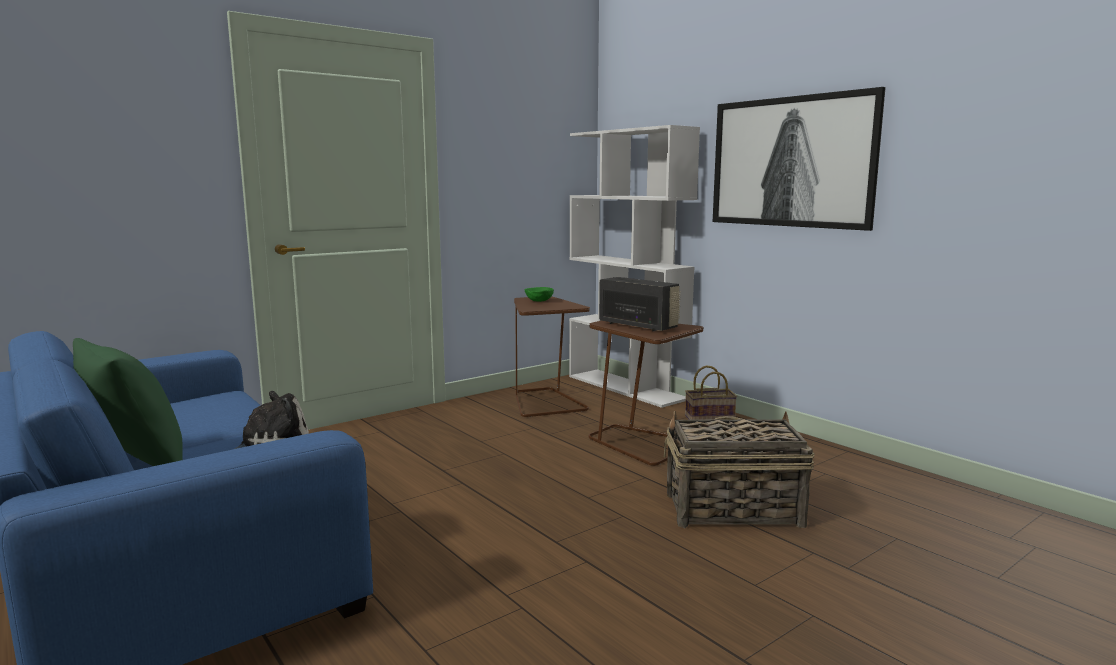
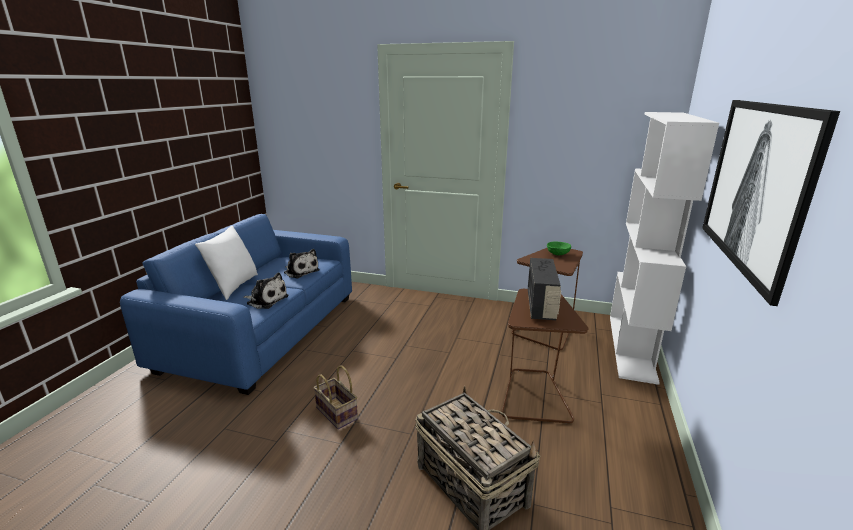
camera: 55 degrees right, 10 degrees up
(135, 466) = (233, 287): green pillow -> white pillow
(218, 413) = (300, 271): none -> plush toy
(710, 418) = (637, 410): basket -> basket (338, 413)

